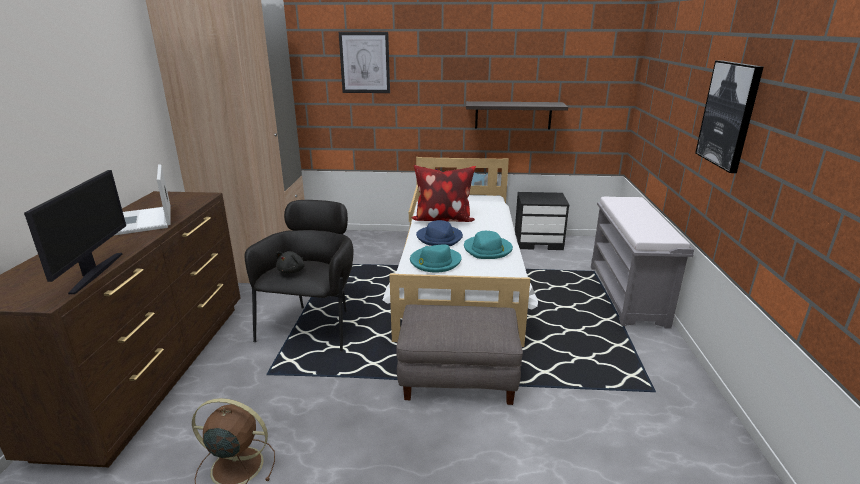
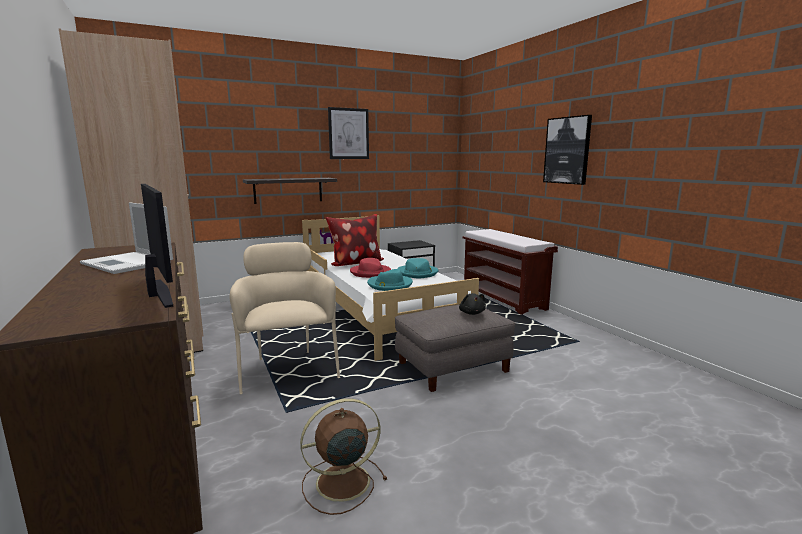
camera: 30 degrees left, 10 degrees down
(292, 271) = (281, 306): black plush toy -> black plush toy (472, 313)
(313, 325) = (287, 368): black armchair -> beige armchair
(365, 62) = (250, 135): picture -> picture (348, 133)
(440, 238) = (370, 273): blue hat -> red hat
(513, 115) = (379, 179): shelf -> shelf (288, 190)
(627, 295) = (504, 299): grey bench -> brown bench

